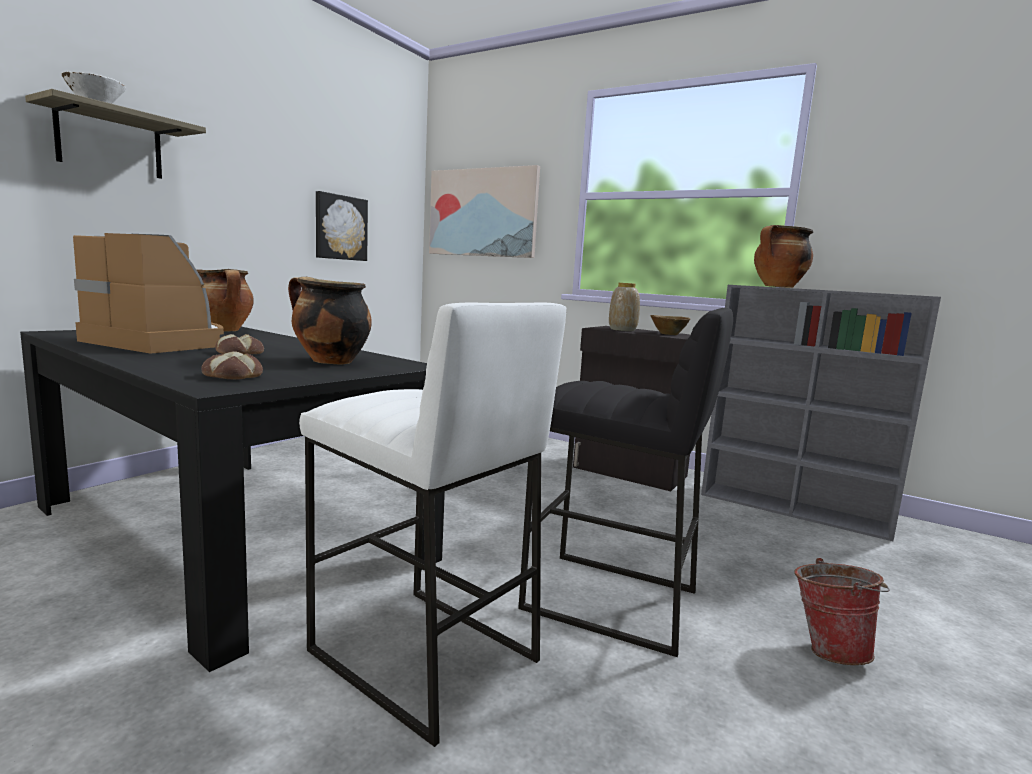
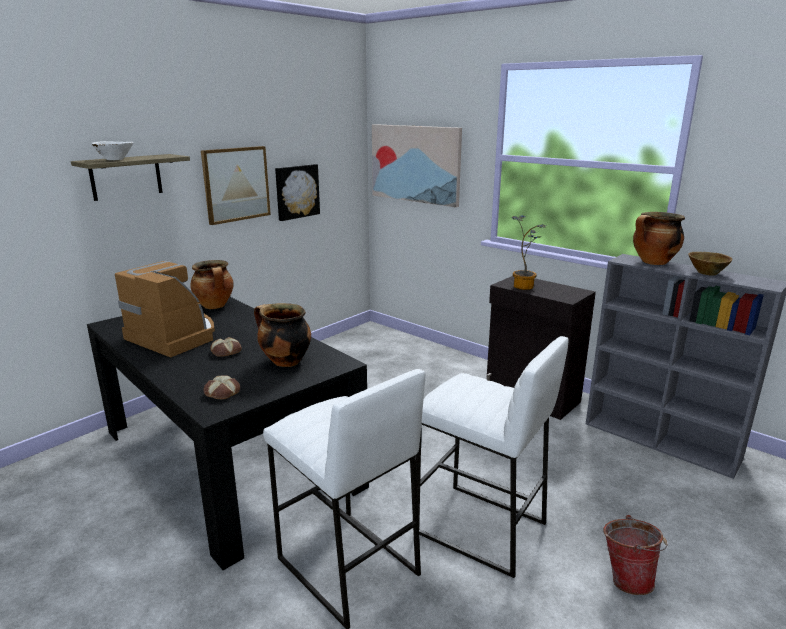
camera: 10 degrees right, 10 degrees up
(264, 197) = (236, 184): none -> picture
(609, 600) = (480, 528): black stool -> white stool
(622, 330) = (524, 286): vase -> potted plant
(668, 334) = (562, 292): brown bowl -> brown bowl (706, 273)

